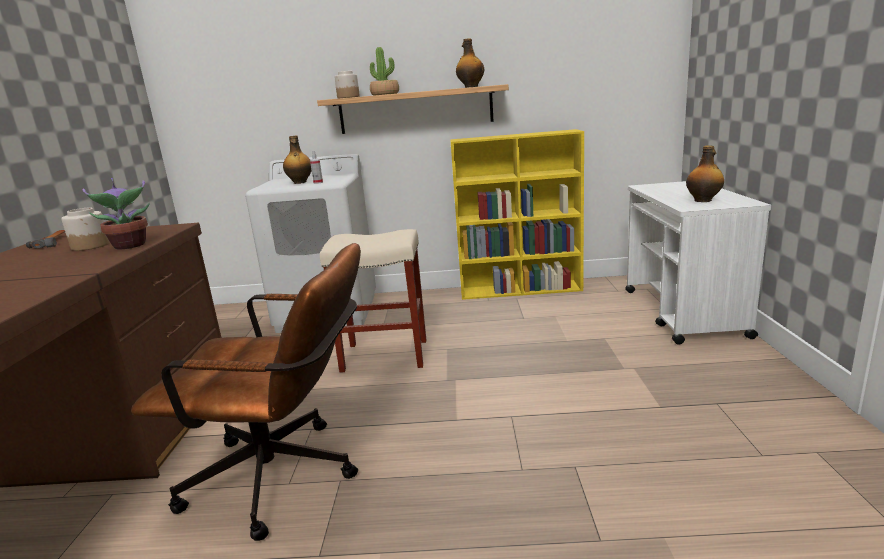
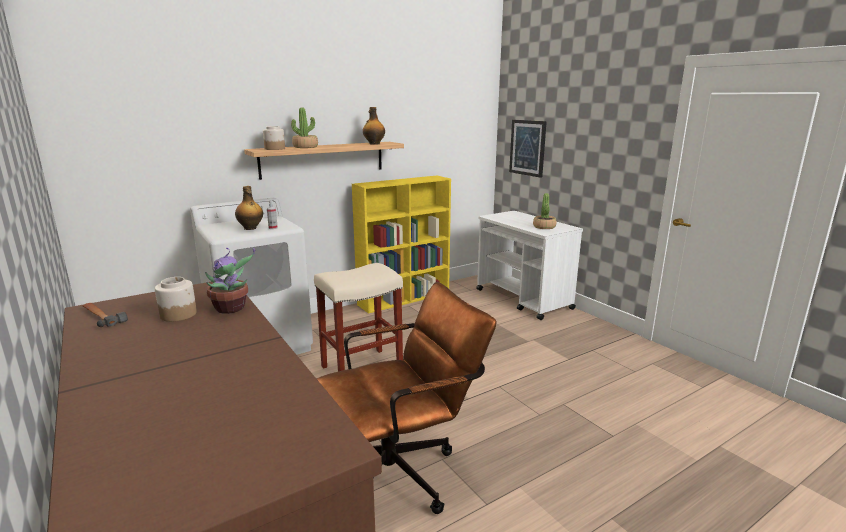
camera: 35 degrees left, 0 degrees up
(703, 200) = (544, 227): bottle -> potted plant
(717, 80) = (527, 147): none -> picture

